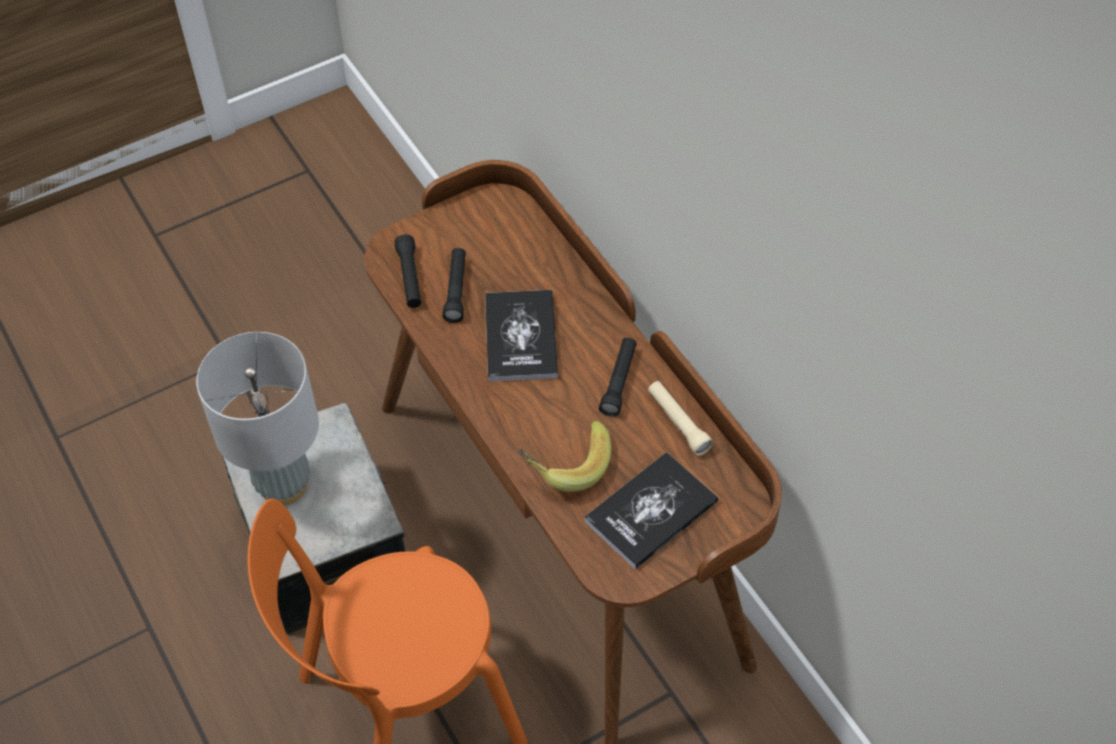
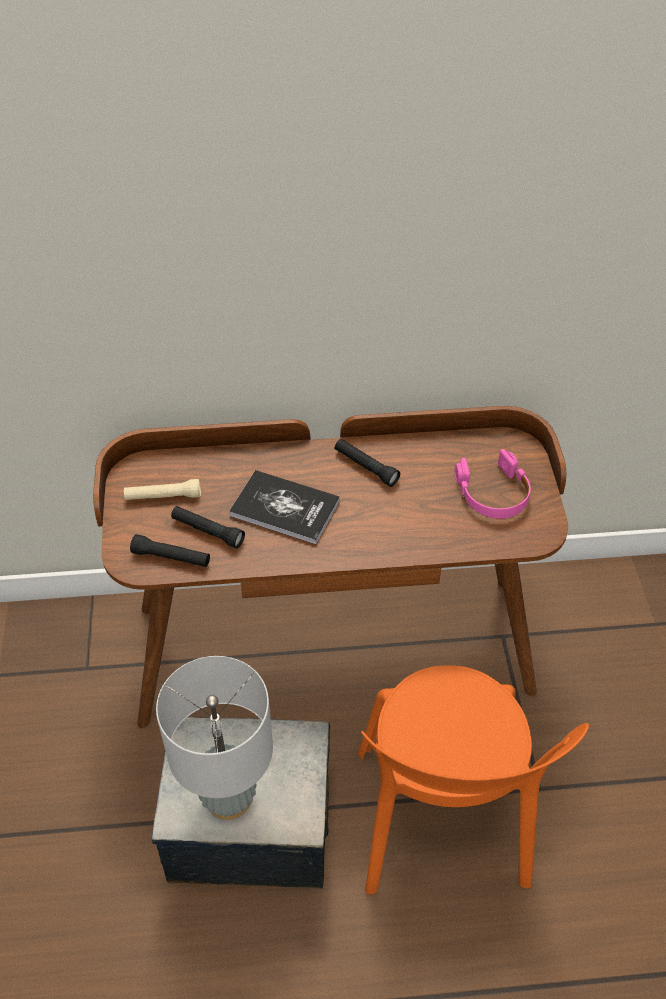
camera: 65 degrees left, 5 degrees down
(565, 463) = (423, 526): banana -> none
(651, 511) = (493, 493): book -> pink headphones
(678, 423) = (423, 449): beige flashlight -> beige flashlight (163, 496)

